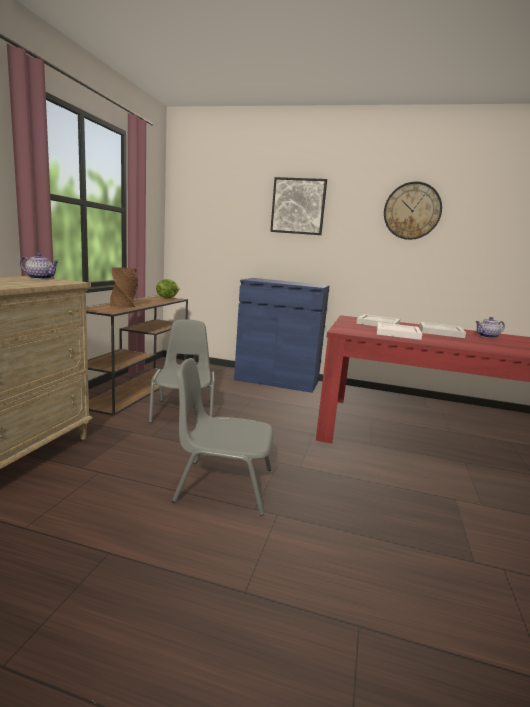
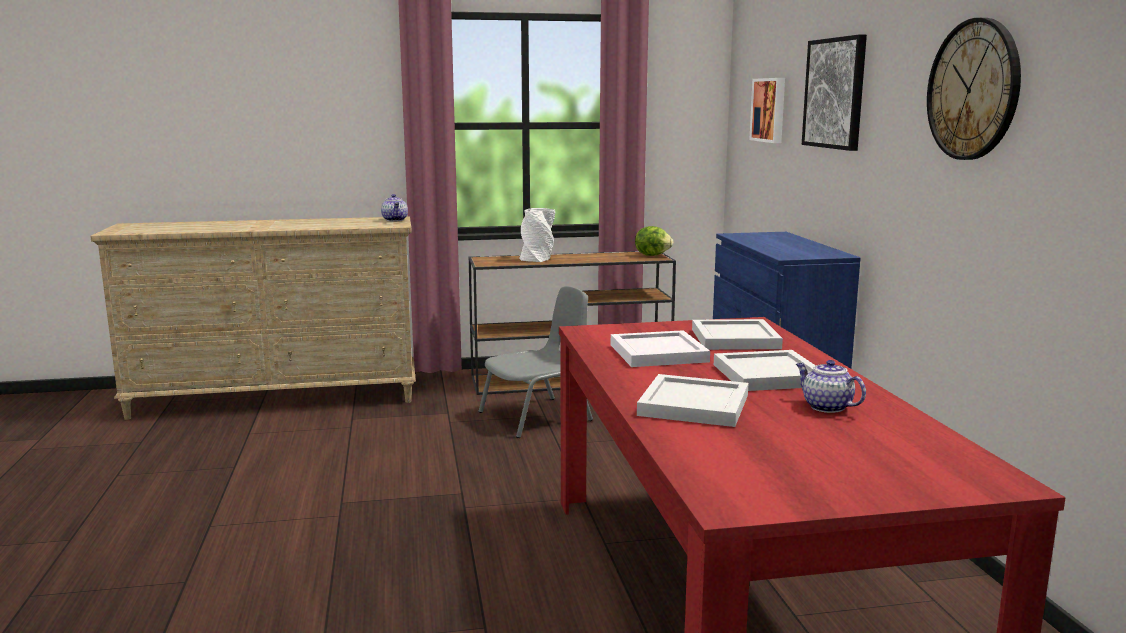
camera: 65 degrees right, 0 degrees up
(124, 306) = (537, 259): brown vase -> white vase
(223, 485) = (376, 478): grey chair -> none
(225, 212) = (770, 110): none -> picture
(486, 345) = (695, 405): none -> white tray

